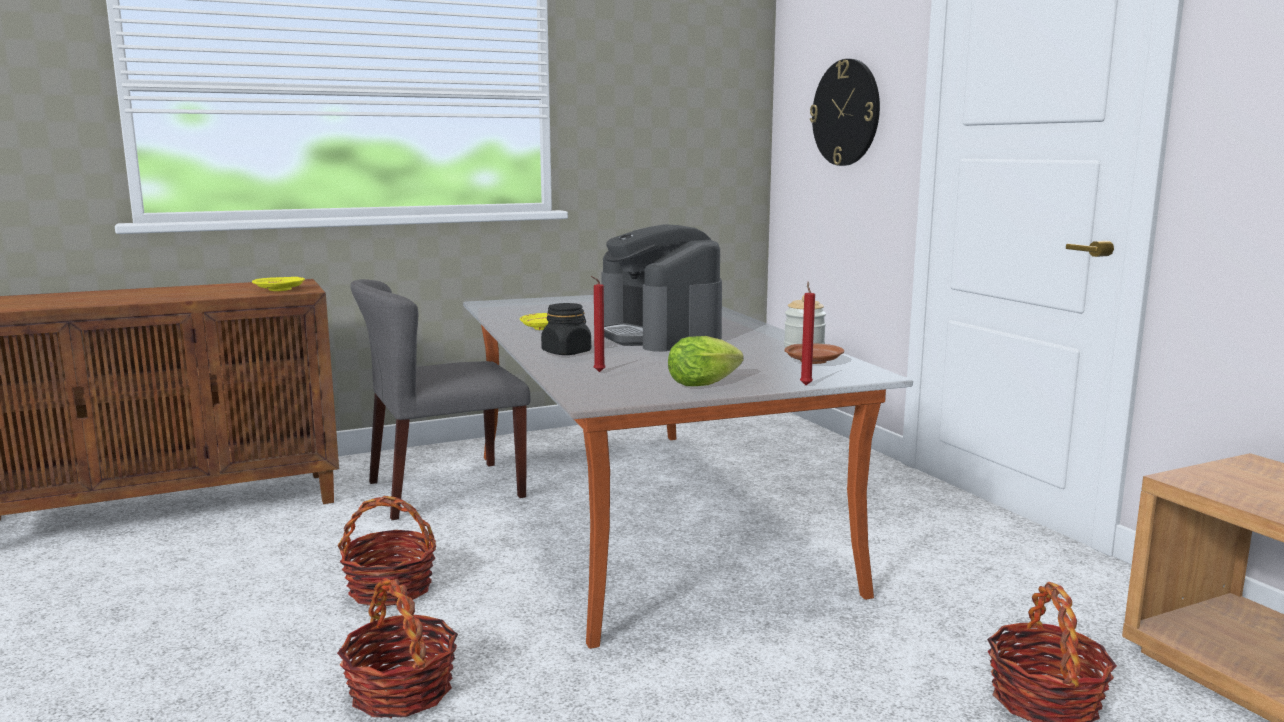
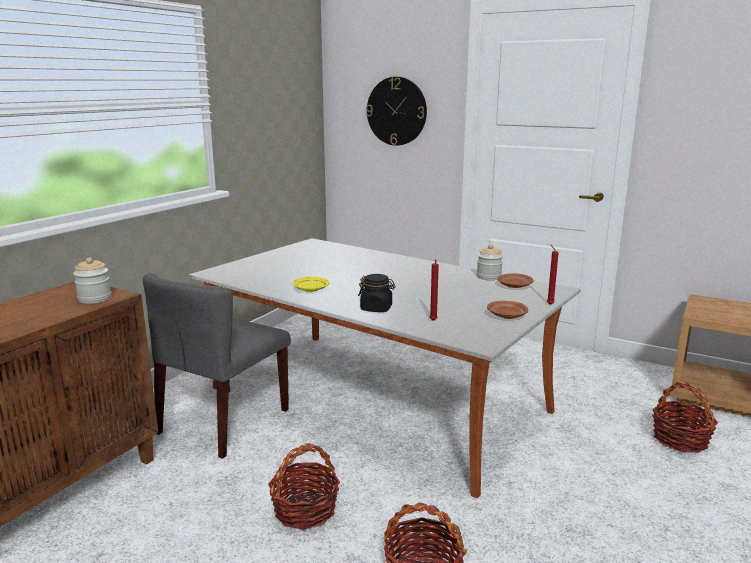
camera: 35 degrees left, 5 degrees up
(280, 290) = (94, 299): yellow plate -> jar
(660, 336) = (395, 282): coffee machine -> none
(706, 384) = (506, 316): lettuce -> brown plate

